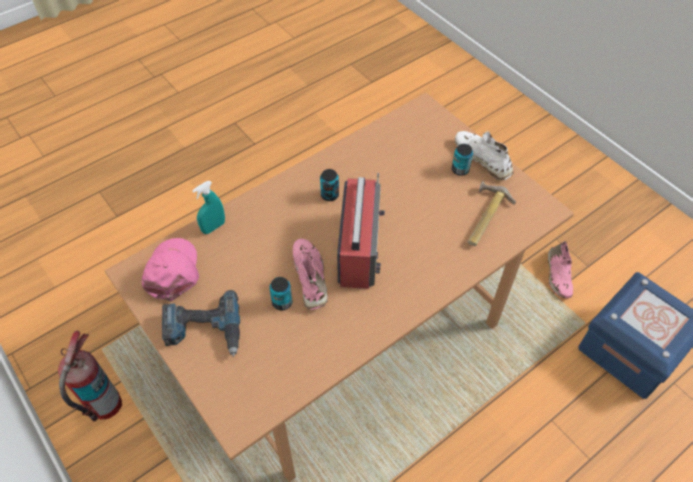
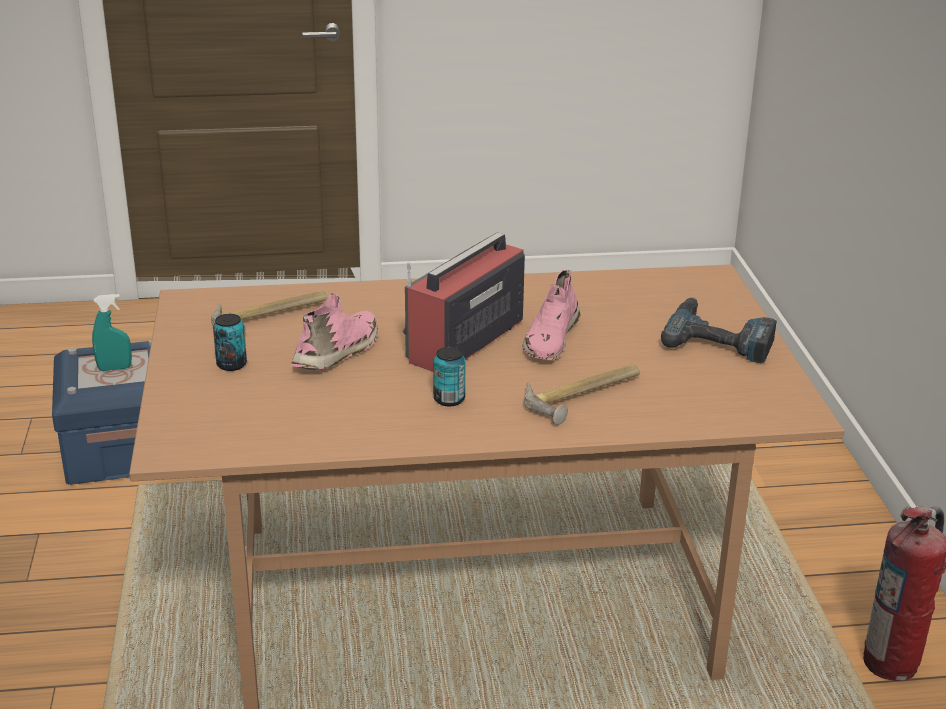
camera: 150 degrees left, 25 degrees down
(172, 271) = (739, 397): pink cap -> none
(213, 227) = (653, 421): turquoise spray bottle -> turquoise spray bottle (114, 368)
(260, 230) = (585, 397): none -> hammer
(282, 302) = (604, 331): can -> none
(483, 158) = (182, 364): white shoe -> none
(558, 275) = (93, 541): pink shoe -> pink shoe (338, 352)

